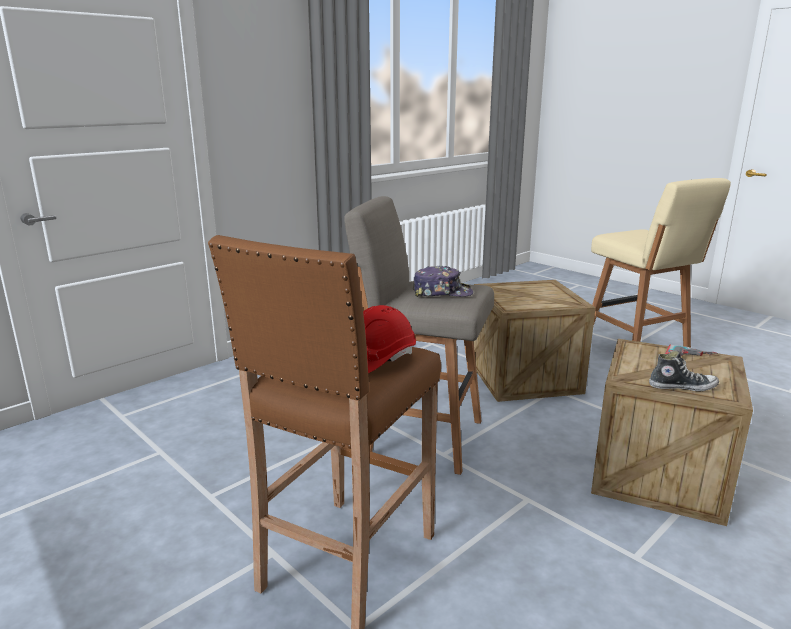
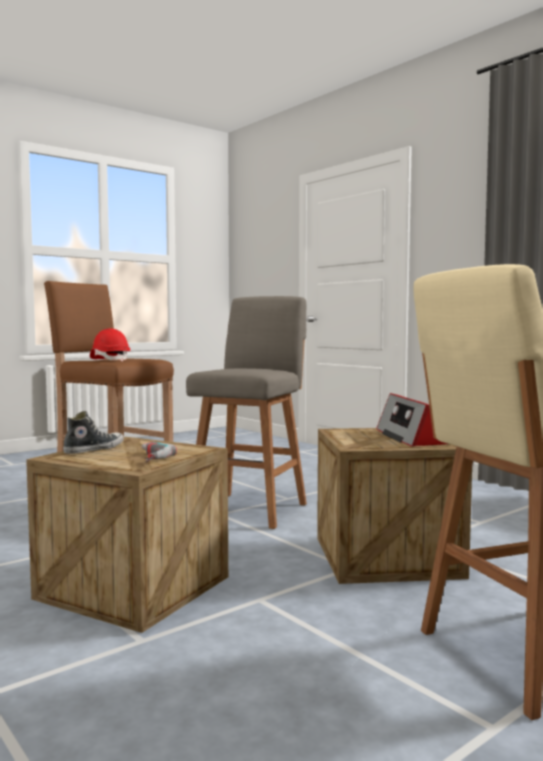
camera: 95 degrees right, 15 degrees down
(442, 293) = (238, 368): cap -> none
(525, 289) = (413, 437): none -> radio
(682, 386) = (94, 449): shoe -> shoe turned 150 degrees counterclockwise

